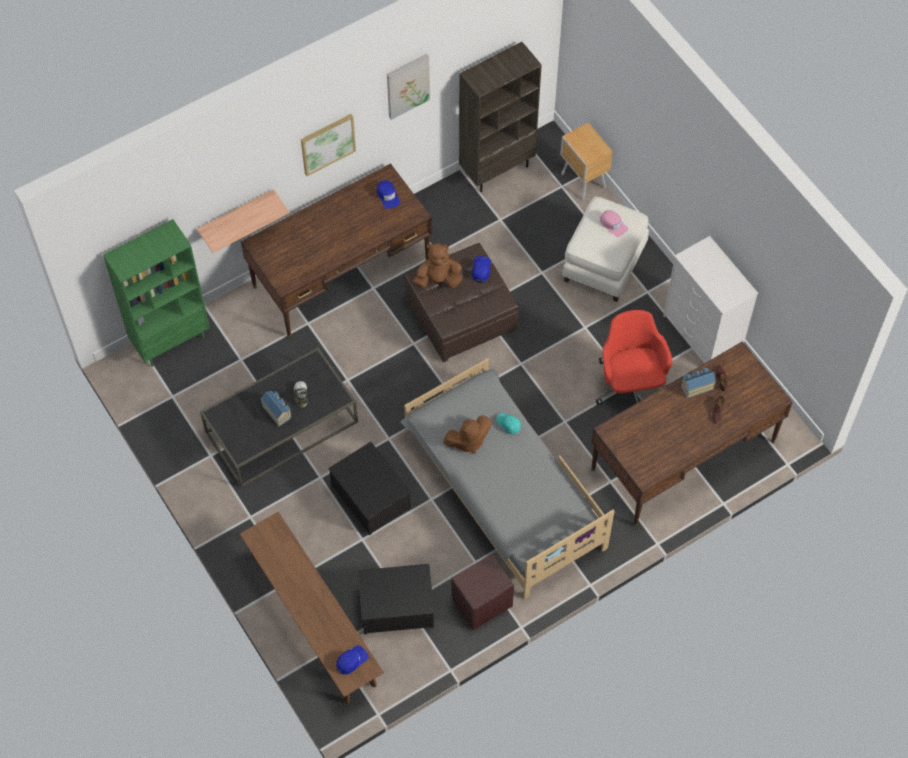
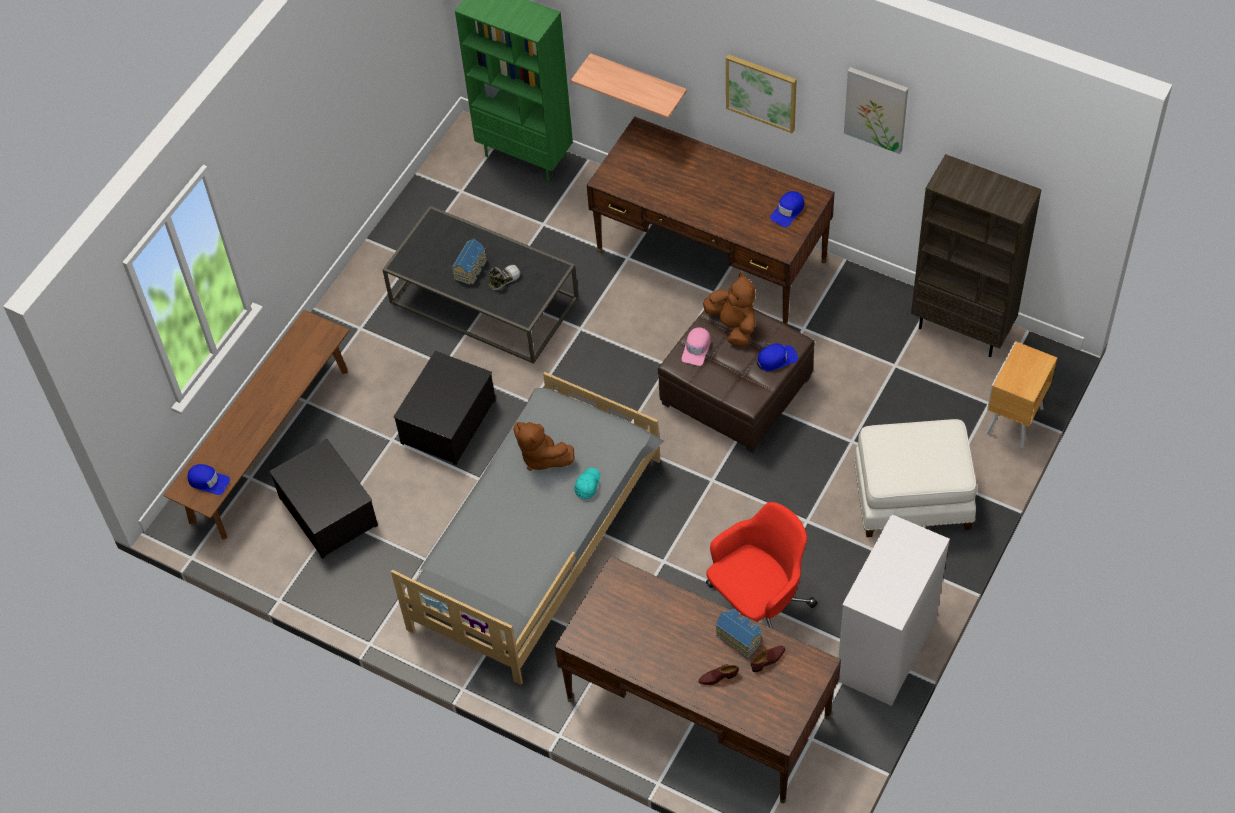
camera: 65 degrees right, 5 degrees down
(482, 603) = (378, 590): brown nightstand -> none
(613, 224) = (931, 455): pink cap -> pink cap (696, 348)

